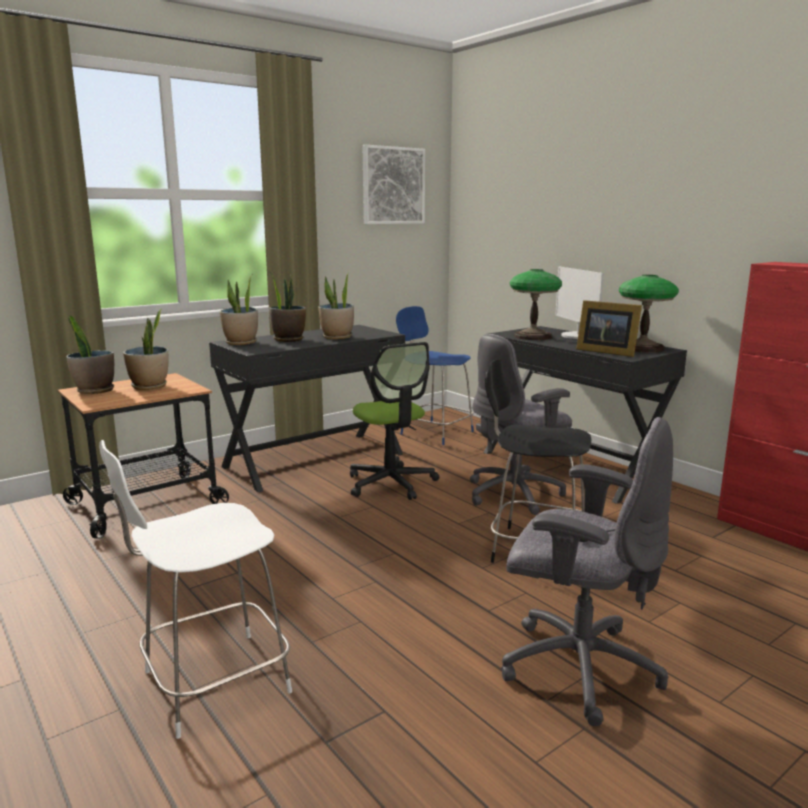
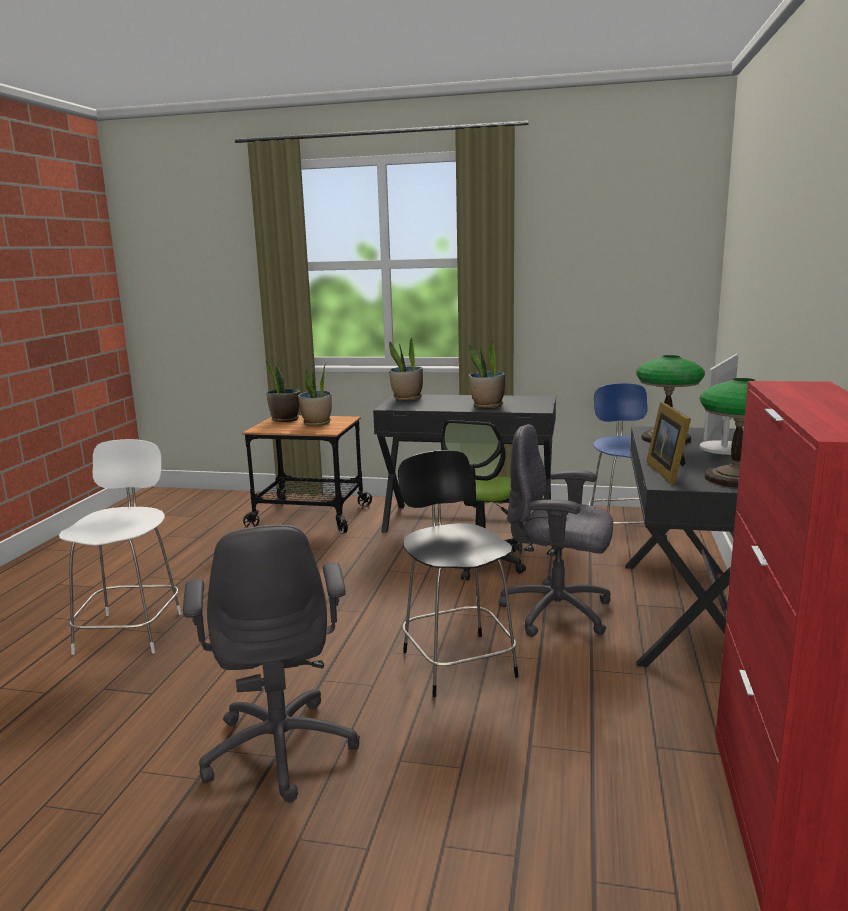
camera: 50 degrees right, 0 degrees up
(211, 684) = (131, 631): white chair -> white chair turned 75 degrees clockwise
(288, 340) = (446, 401): potted plant -> none
(393, 186) = (630, 245): picture -> none

